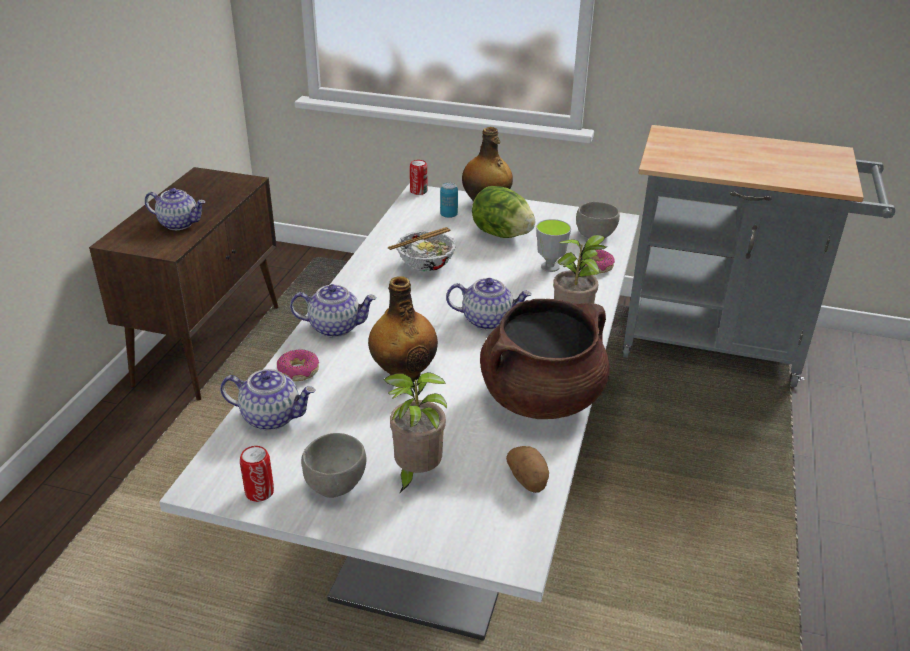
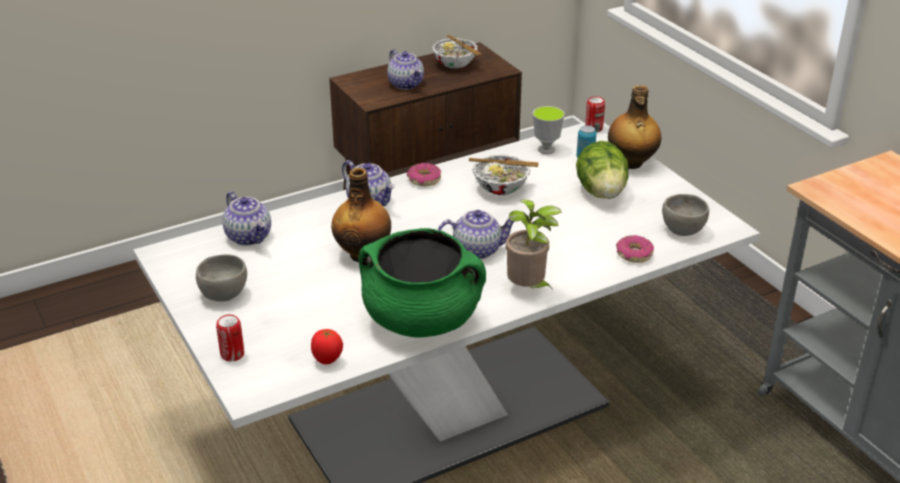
camera: 45 degrees right, 0 degrees up
(200, 191) = (455, 64): none -> bowl
(259, 492) = (182, 274): can -> can (232, 354)
(298, 372) = (304, 218): donut -> donut (424, 180)
(416, 474) = (272, 315): potted plant -> none
(488, 320) = (477, 250): teapot -> teapot turned 60 degrees counterclockwise
(528, 480) = (327, 360): potato -> tomato
(541, 398) = (422, 319): brown cooking pot -> green cooking pot
(550, 267) = (595, 236): cup -> cup (546, 150)

